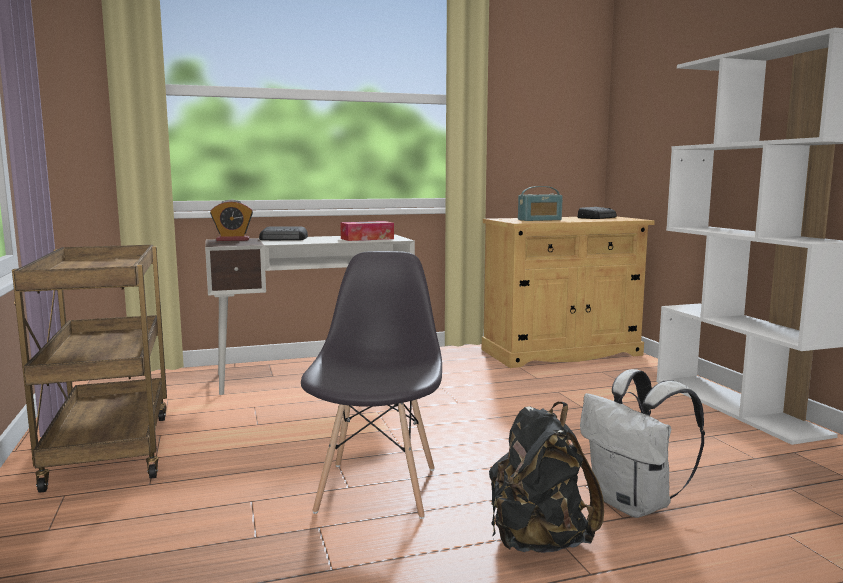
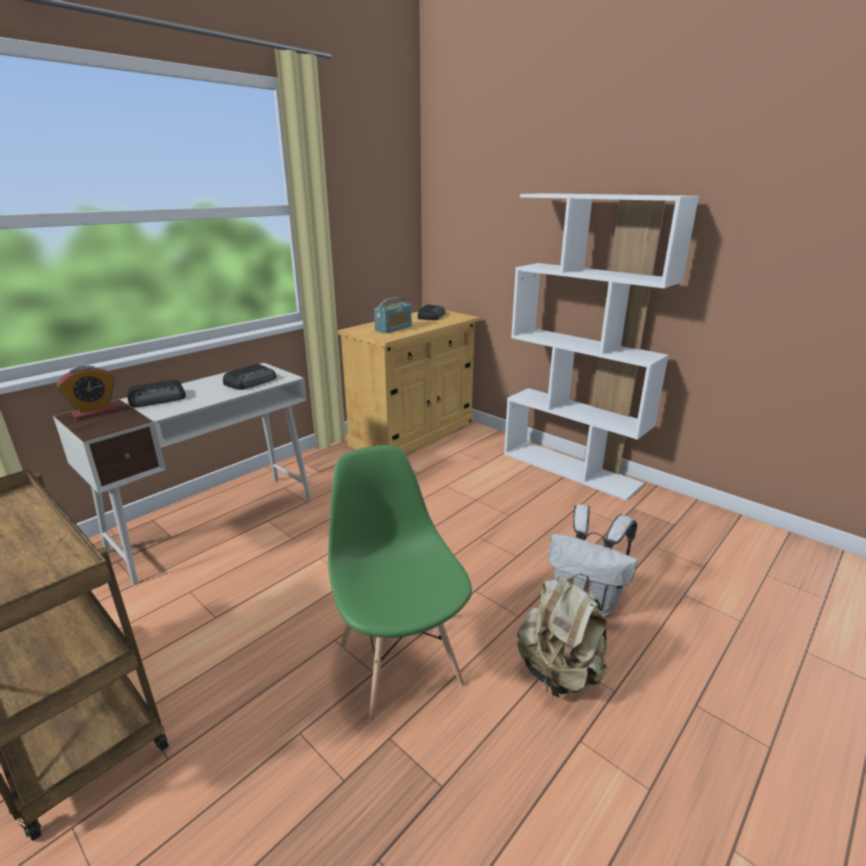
camera: 30 degrees left, 15 degrees up
(367, 238) = (251, 381): tissue box -> radio
(377, 488) = (399, 663): grey chair -> green chair
(538, 541) = (559, 672): black backpack -> beige backpack

